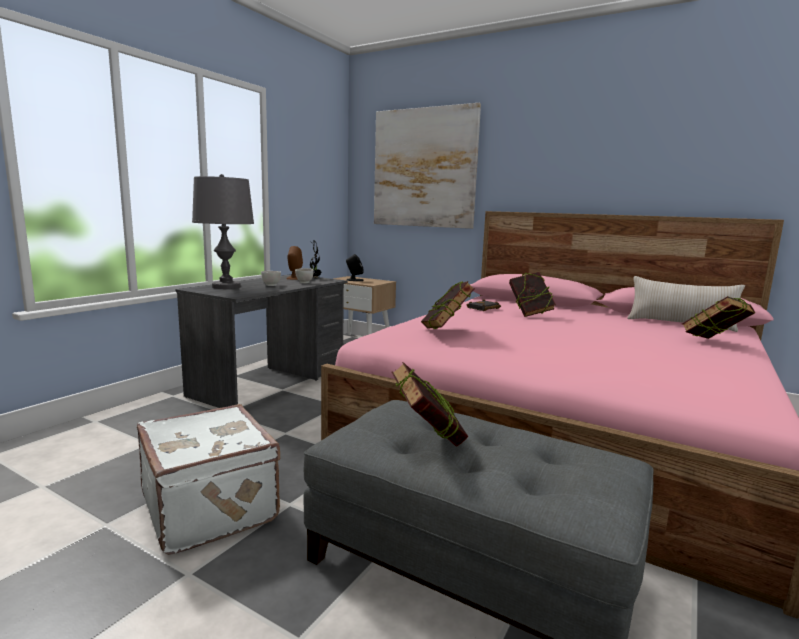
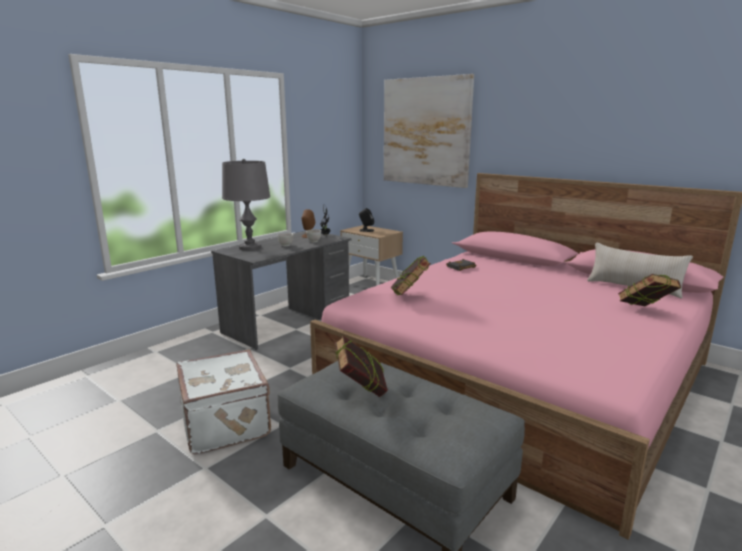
camera: 10 degrees right, 5 degrees up
(530, 314) = (497, 275): book -> none

